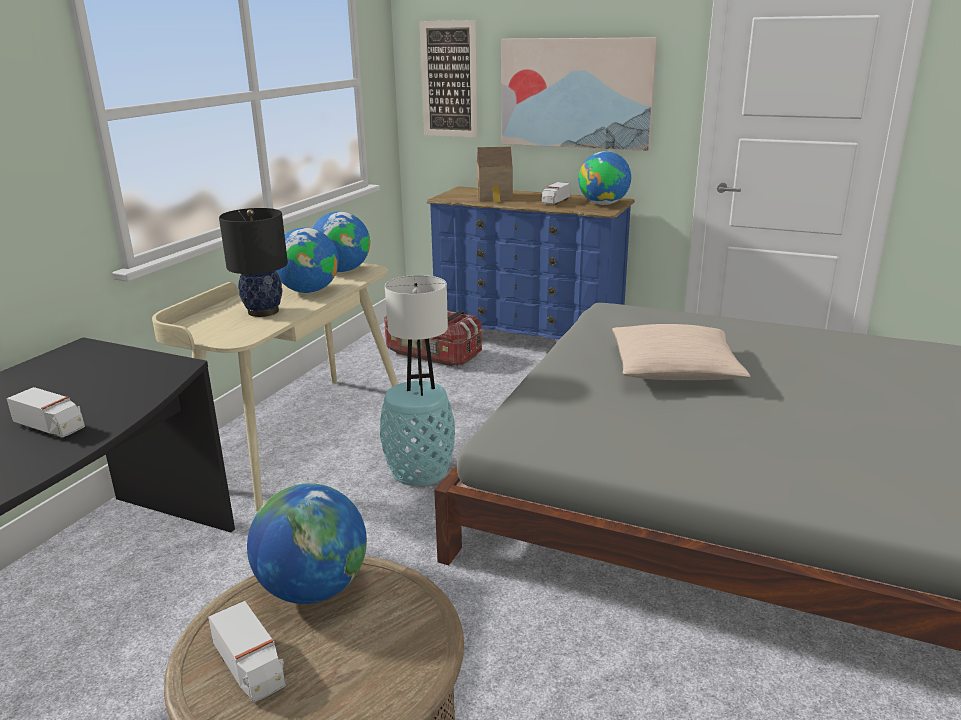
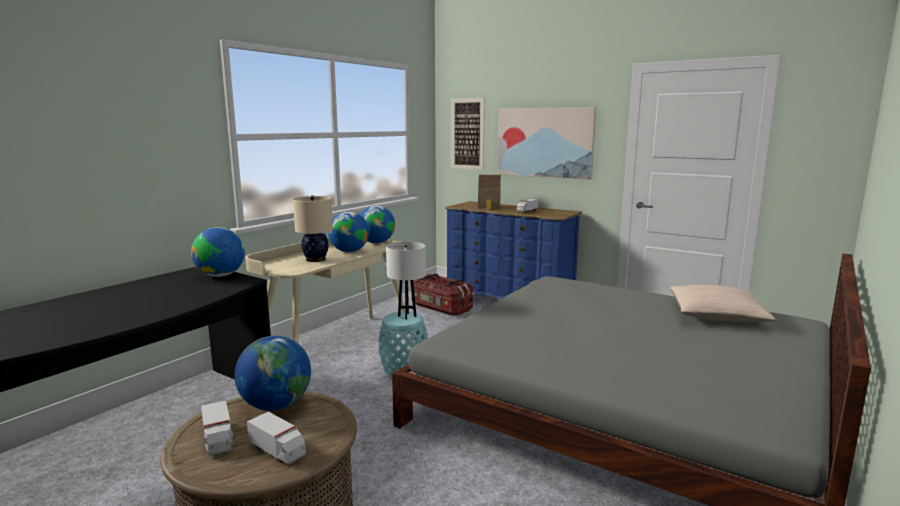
camera: 10 degrees right, 10 degrees down
(51, 427) = (160, 303): toy truck -> toy truck (278, 450)
(263, 311) = (316, 259): black table lamp -> beige table lamp
(603, 204) = (558, 213): globe -> globe (220, 276)
(674, 370) = (577, 315): beige pillow -> beige pillow (716, 315)

